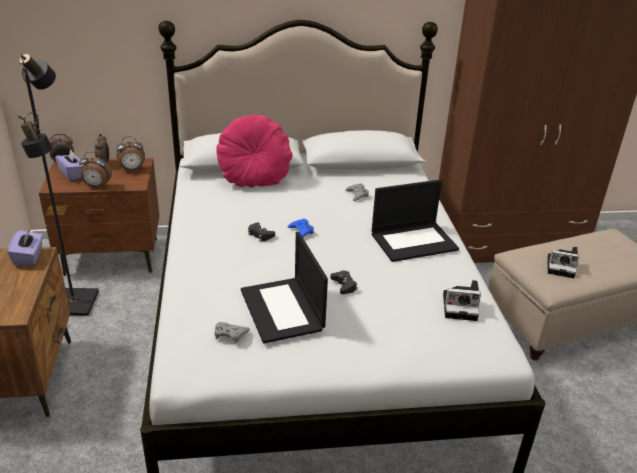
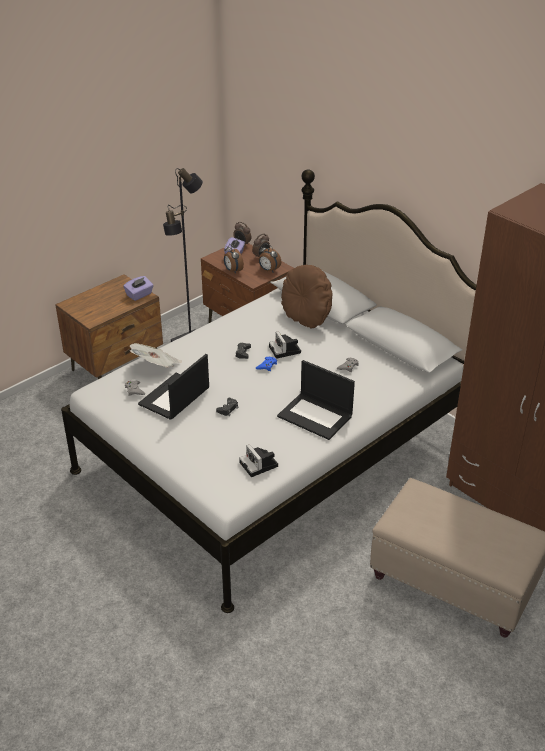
camera: 55 degrees right, 5 degrees up
(202, 298) = (156, 366): none -> newspaper
(255, 182) = (306, 319): pink pillow -> brown pillow
(562, 267) = (431, 518): camera -> camera (285, 350)

